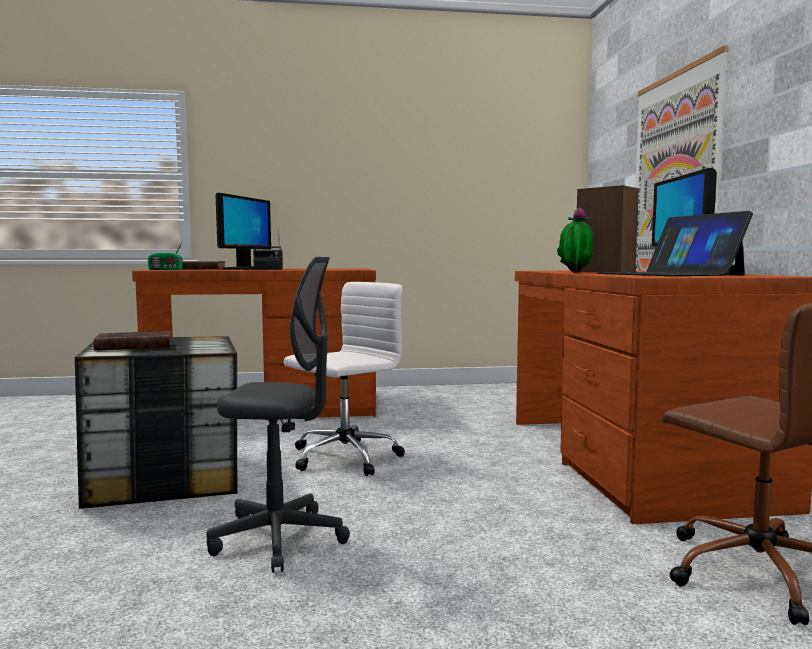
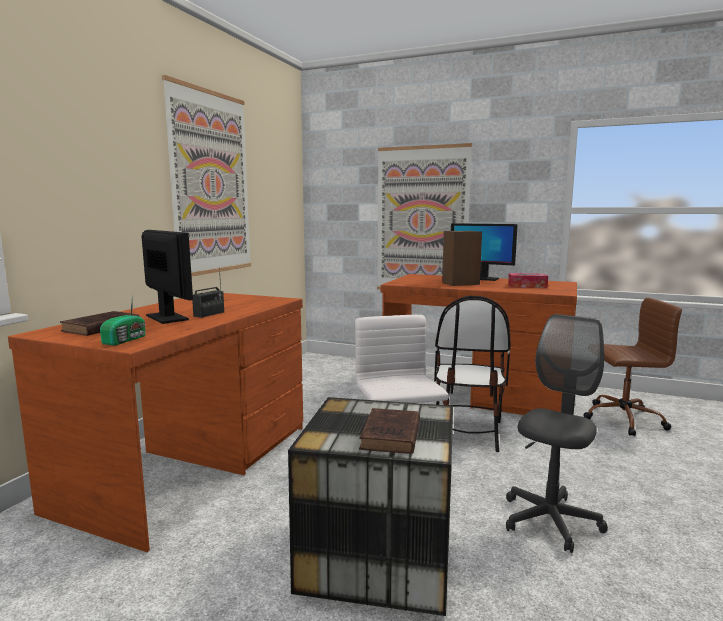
camera: 60 degrees left, 5 degrees up
(406, 165) = (211, 183): none -> picture
(475, 472) = (467, 433): none -> chair
(575, 272) = (469, 288): potted plant -> none
(669, 274) = (527, 286): laptop -> tissue box

